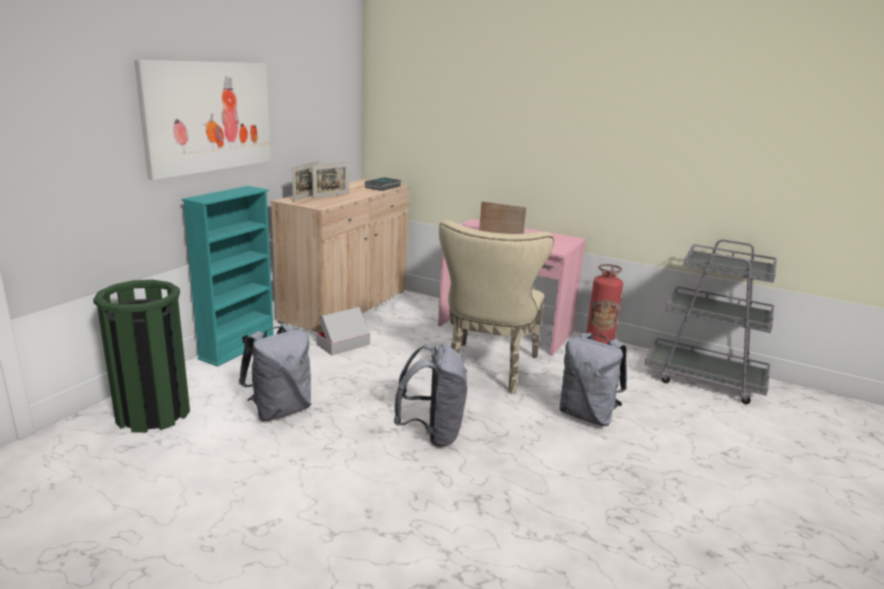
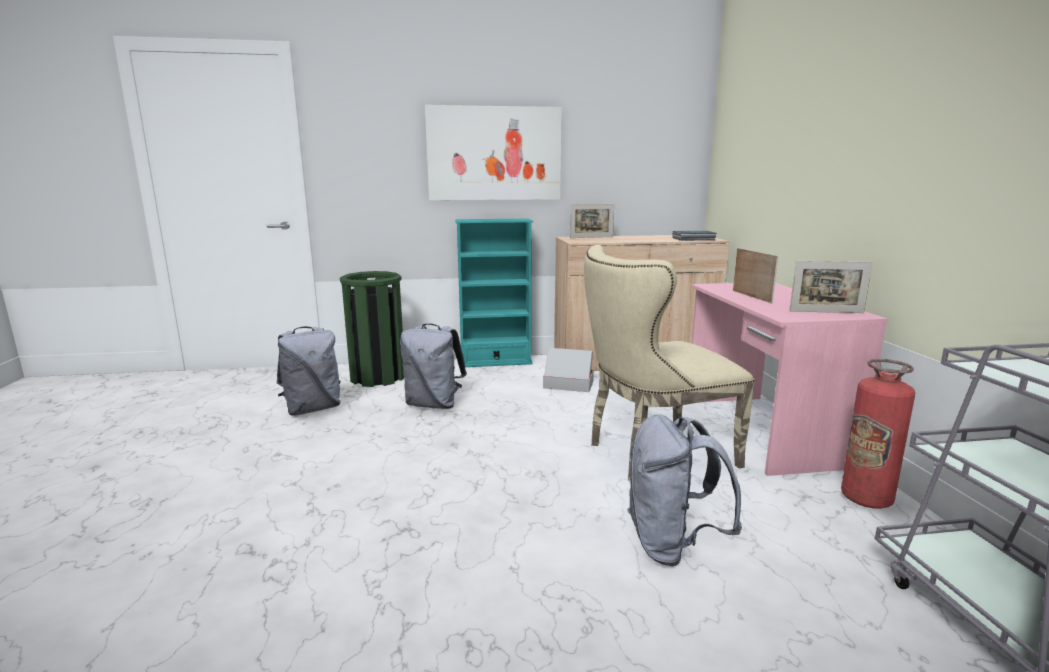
camera: 55 degrees right, 5 degrees down
(331, 196) = (615, 238): picture frame -> picture frame (826, 312)
(432, 433) = (487, 469): grey backpack -> grey backpack (313, 409)

